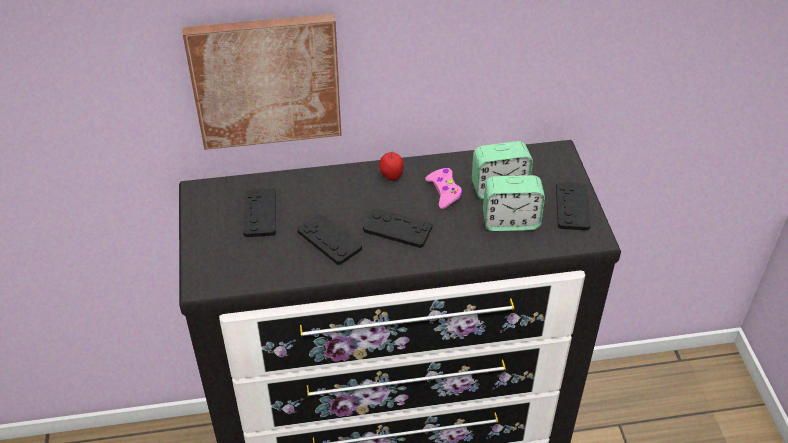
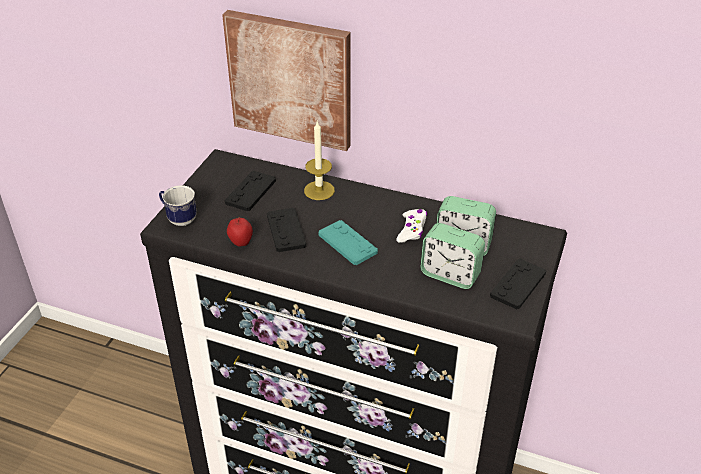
camera: 30 degrees right, 5 degrees down
(210, 272) = (179, 219): none -> mug
(326, 185) = (319, 190): none -> candle
(391, 177) = (376, 203): apple -> apple (241, 243)
(397, 229) = (347, 243): black game controller -> turquoise game controller
(444, 191) = (412, 230): pink game controller -> white game controller

